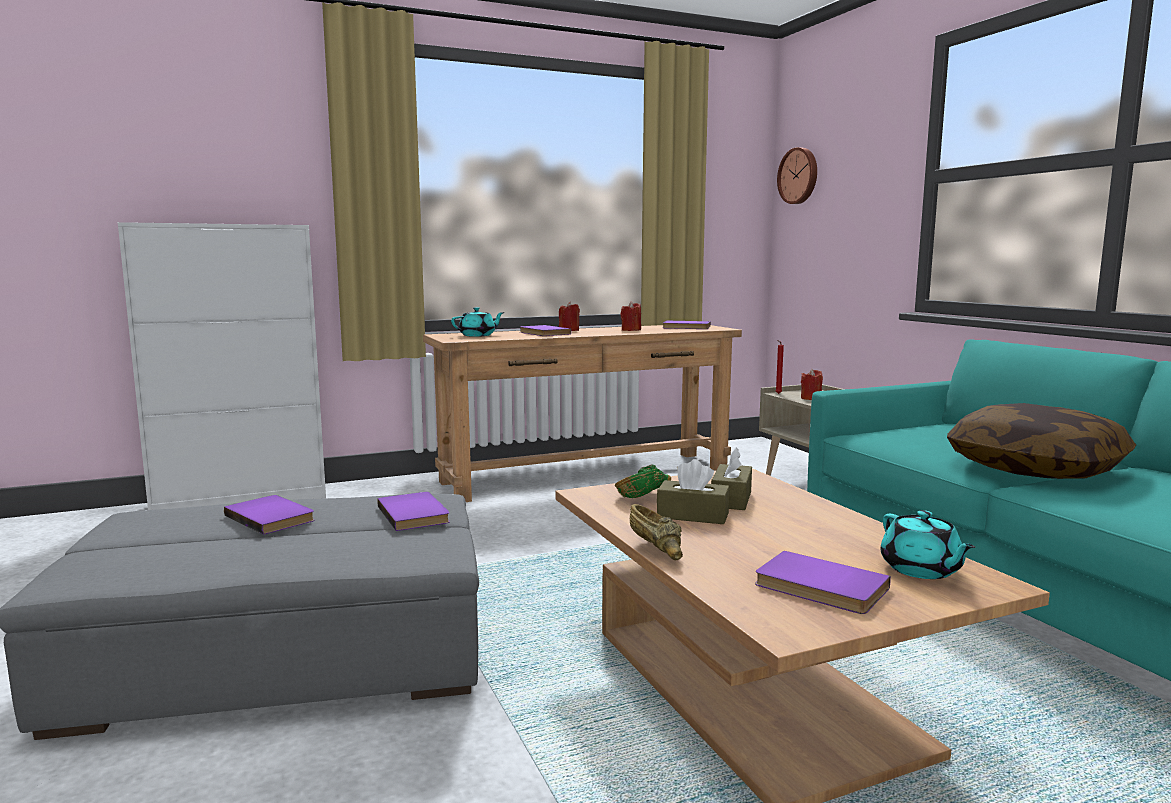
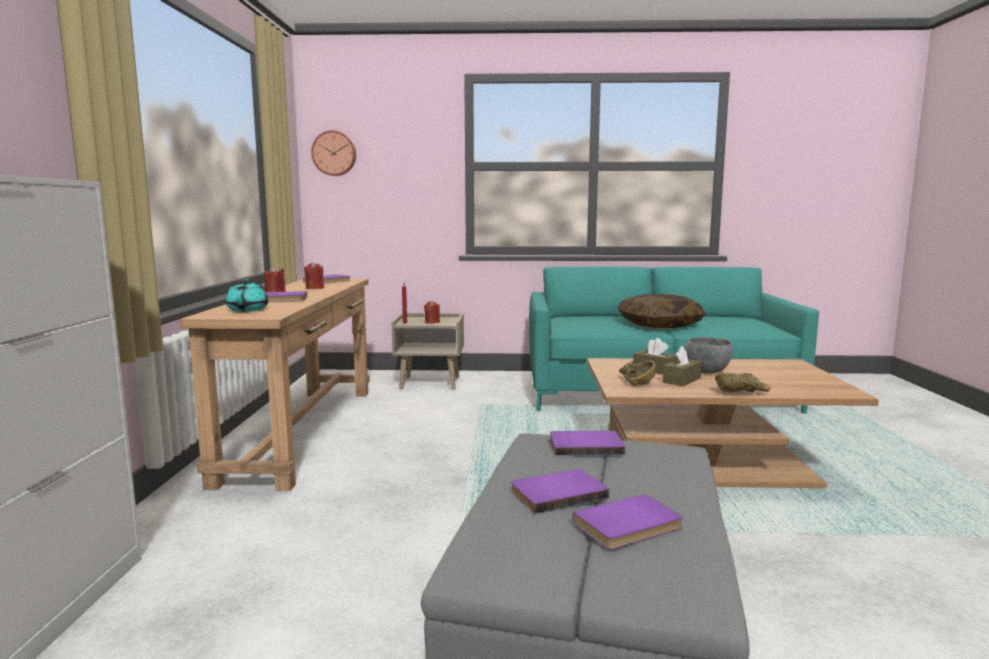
camera: 65 degrees left, 0 degrees up
(645, 495) = (633, 382): green bowl -> brown bowl
(778, 525) = (706, 371): none -> grey bowl
(819, 588) = (798, 381): purple book -> purple book (630, 526)
(921, 570) = (777, 366): turquoise teapot -> none

